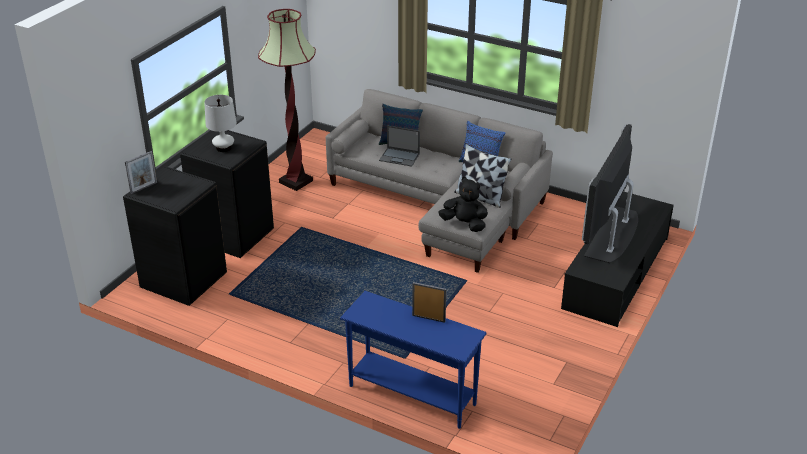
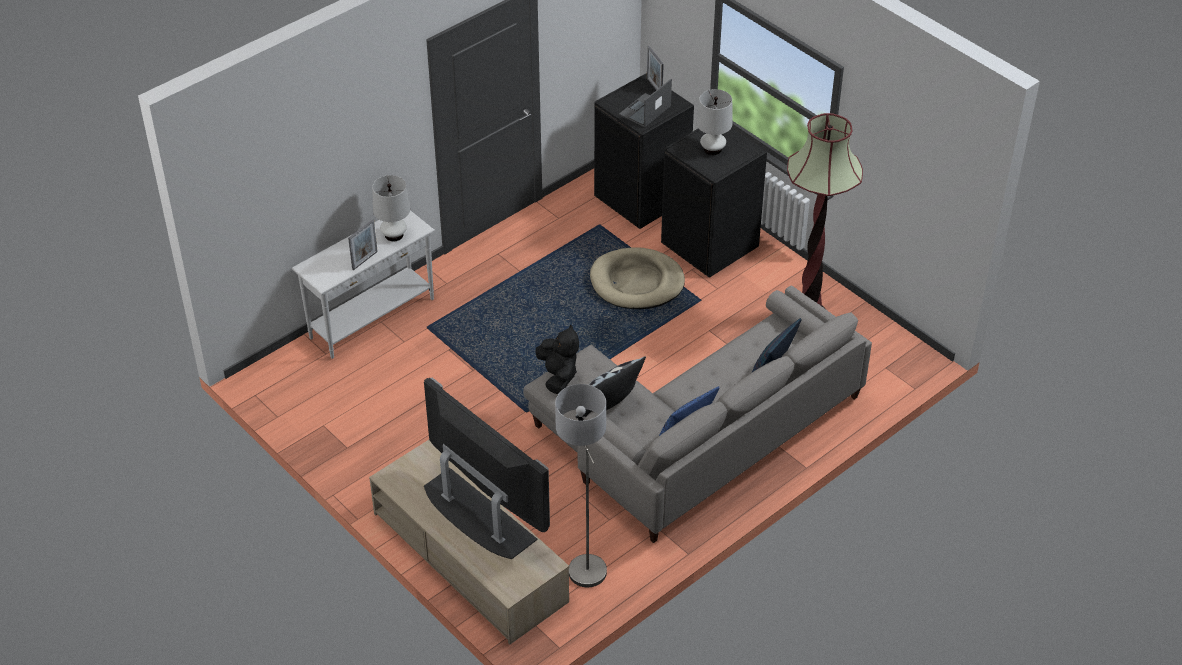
camera: 110 degrees right, 10 degrees up
(294, 260) = (637, 282): none -> beige dog bed
(385, 311) = (394, 235): none -> white table lamp
(400, 157) = (738, 360): laptop -> laptop (644, 111)
(410, 396) = (372, 317): blue console table -> white console table
(464, 224) = (558, 376): black plush toy -> black plush toy turned 60 degrees counterclockwise
(581, 225) = (583, 563): none -> grey floor lamp
(616, 272) = (468, 557): black tv stand -> beige tv stand

